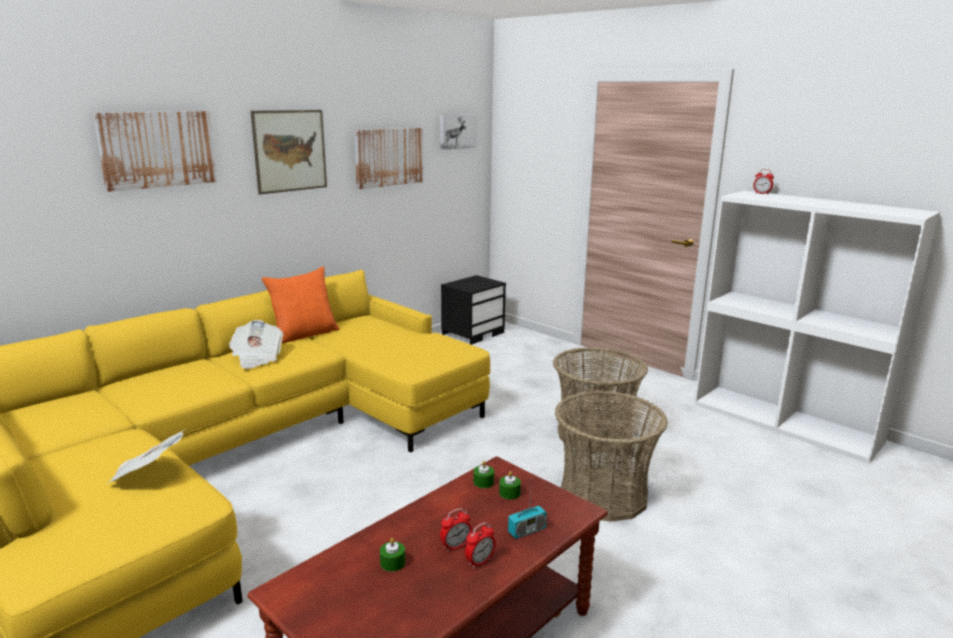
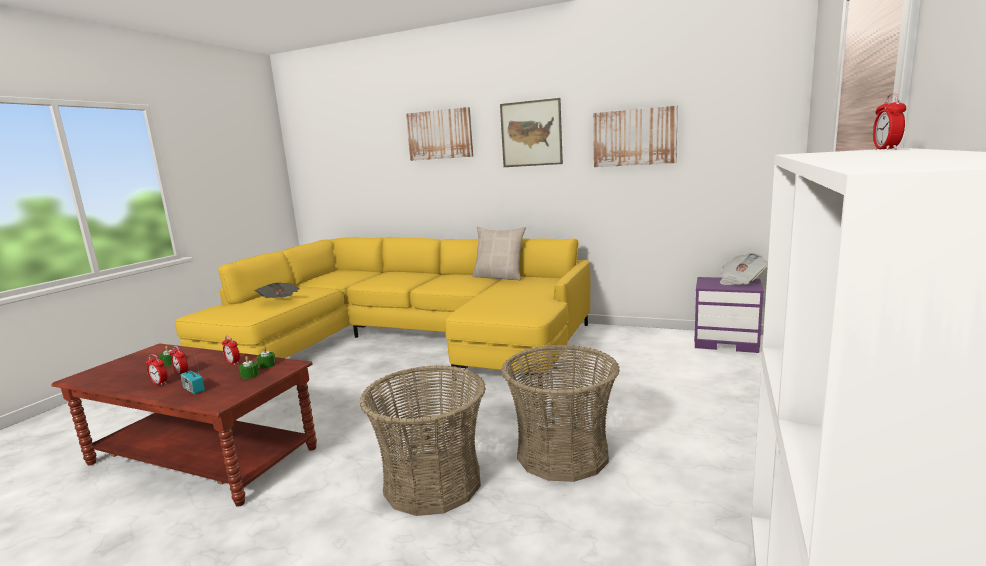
camera: 70 degrees right, 5 degrees down
(257, 358) = (442, 279): newspaper -> newspaper (740, 281)
(304, 335) = (499, 277): orange pillow -> beige pillow
(450, 506) = (233, 363): none -> alarm clock
(457, 131) = (738, 106): picture -> none
(473, 333) = (726, 341): black nightstand -> purple nightstand

